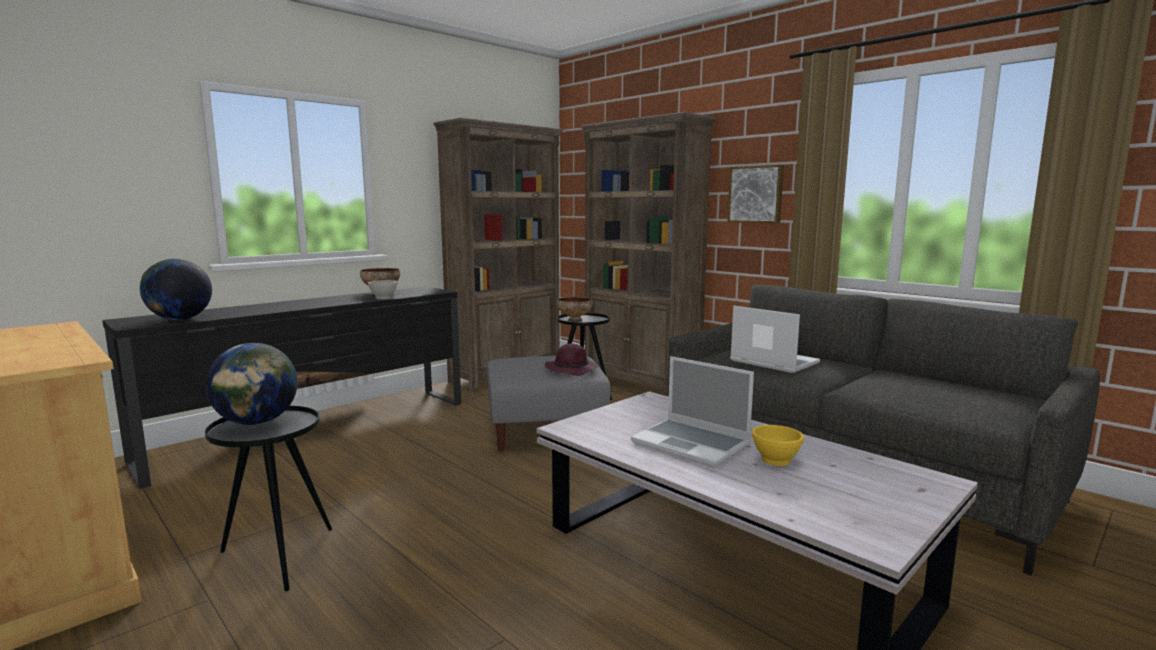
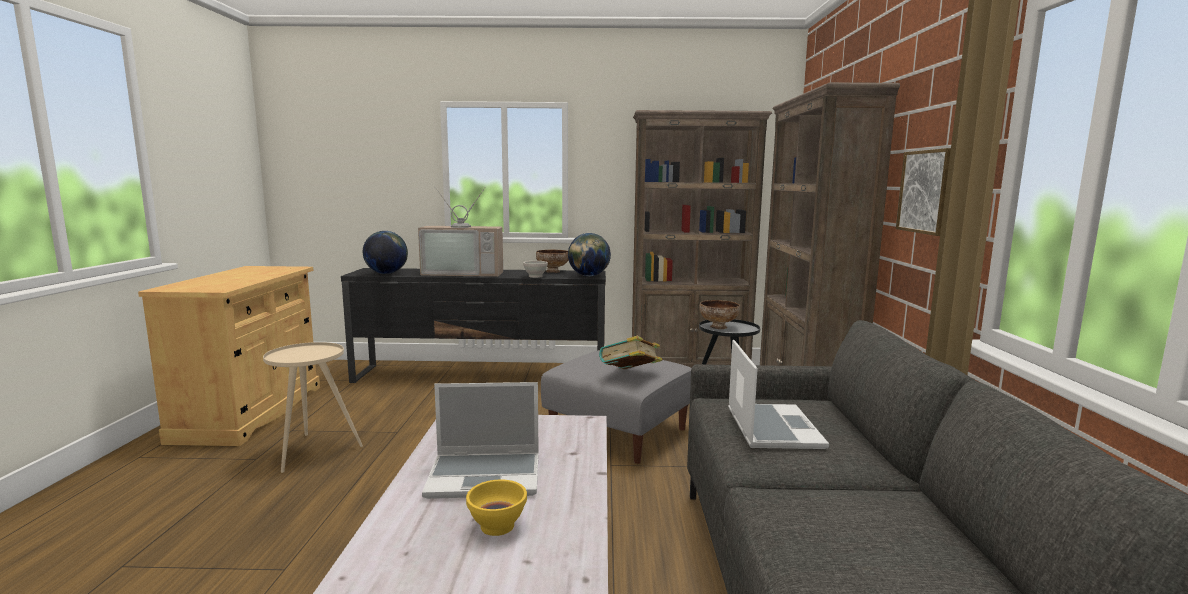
camera: 45 degrees right, 0 degrees up
(257, 423) = (308, 351): globe -> globe (588, 276)
(278, 559) = (313, 452): black side table -> beige side table
(287, 305) = (464, 273): none -> television
(572, 369) = (630, 375): purple hat -> book
(692, 444) = (486, 476): laptop -> laptop turned 90 degrees counterclockwise

